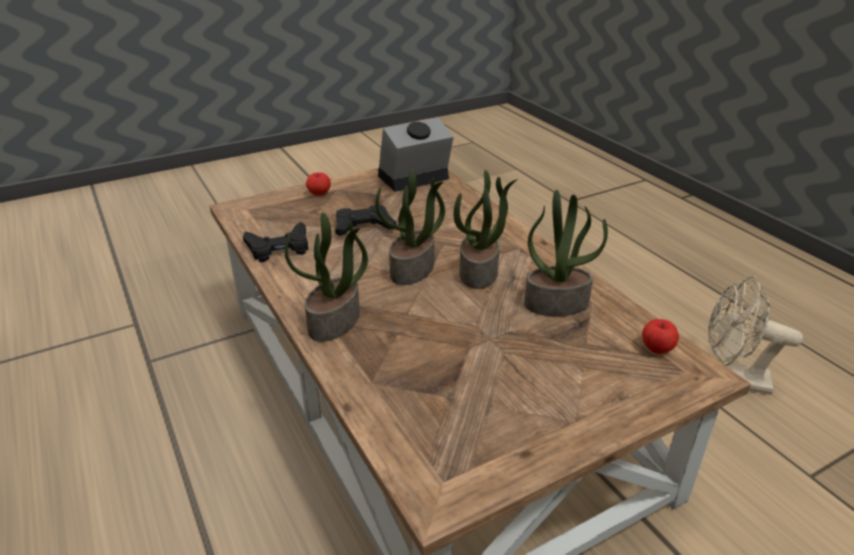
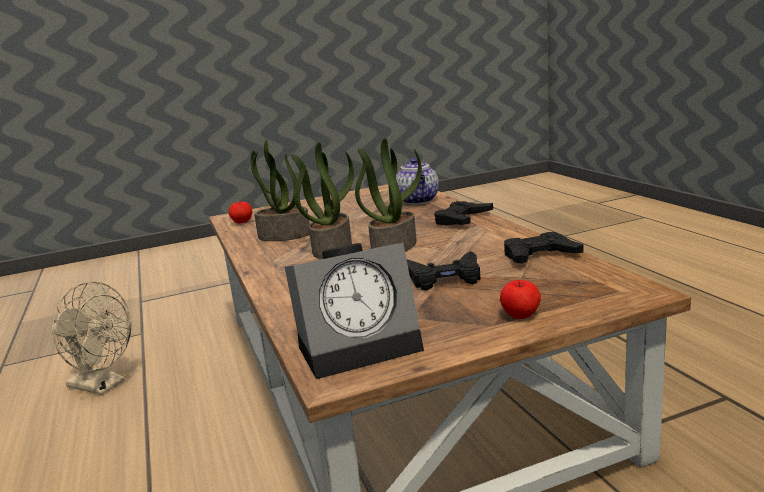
camera: 170 degrees left, 15 degrees down
(334, 323) = (462, 219): potted plant -> black game controller
(396, 397) = (418, 200): none -> teapot

